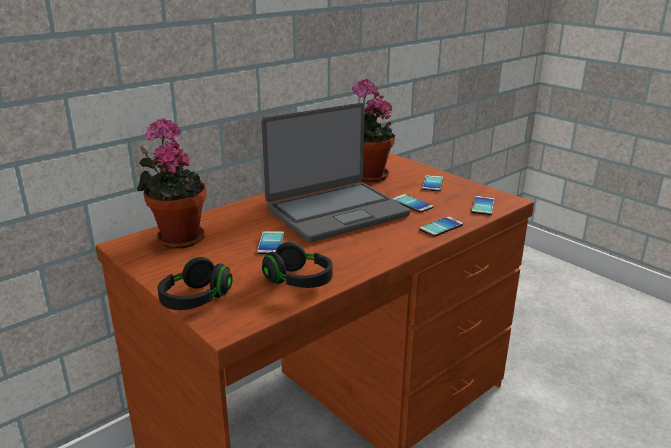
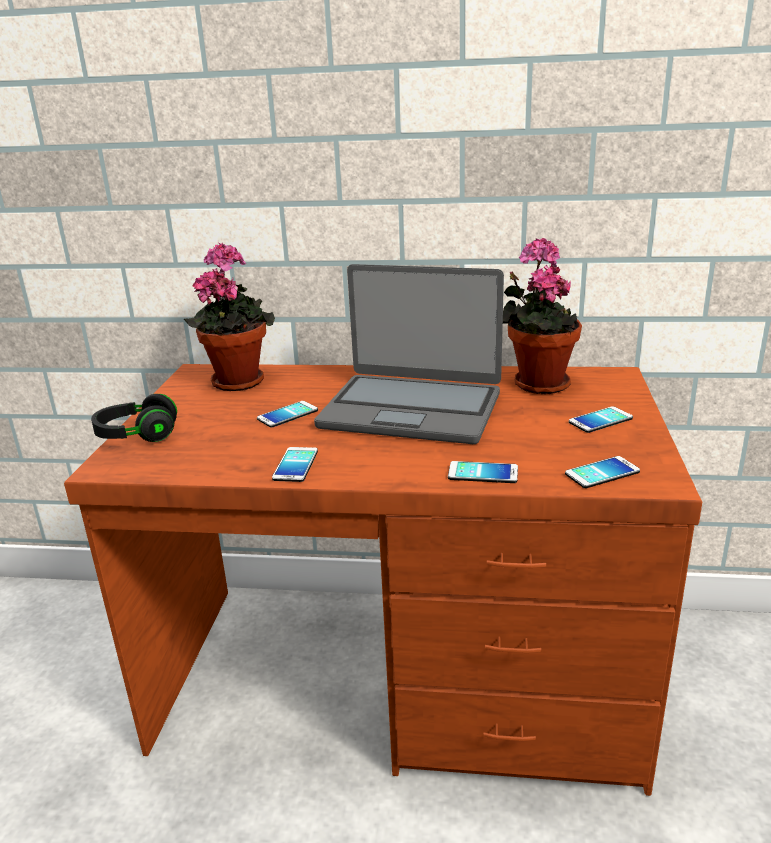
camera: 50 degrees right, 0 degrees up
(299, 281) = (229, 459): black headphones -> none
(412, 204) = (514, 433): phone -> phone (295, 465)

